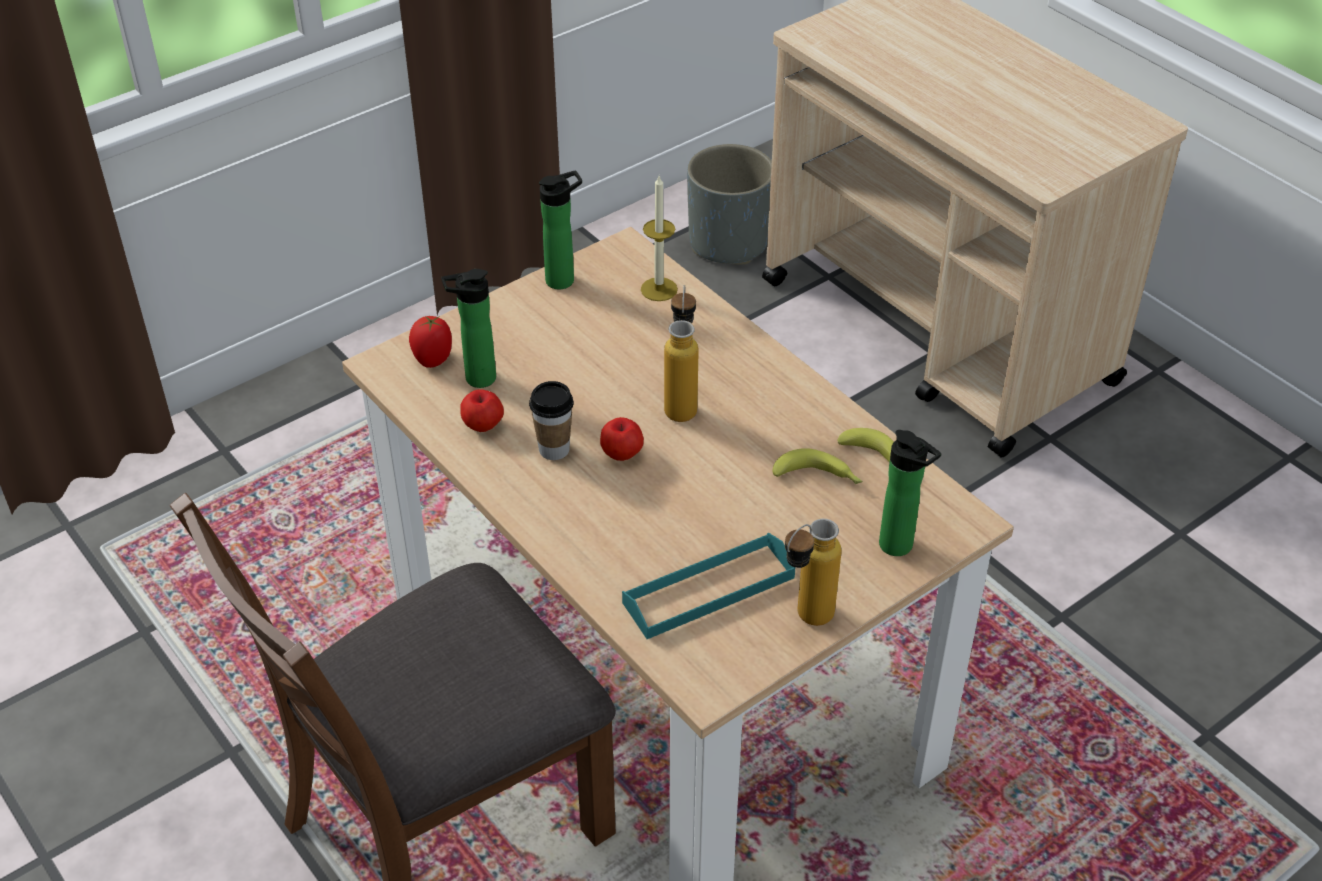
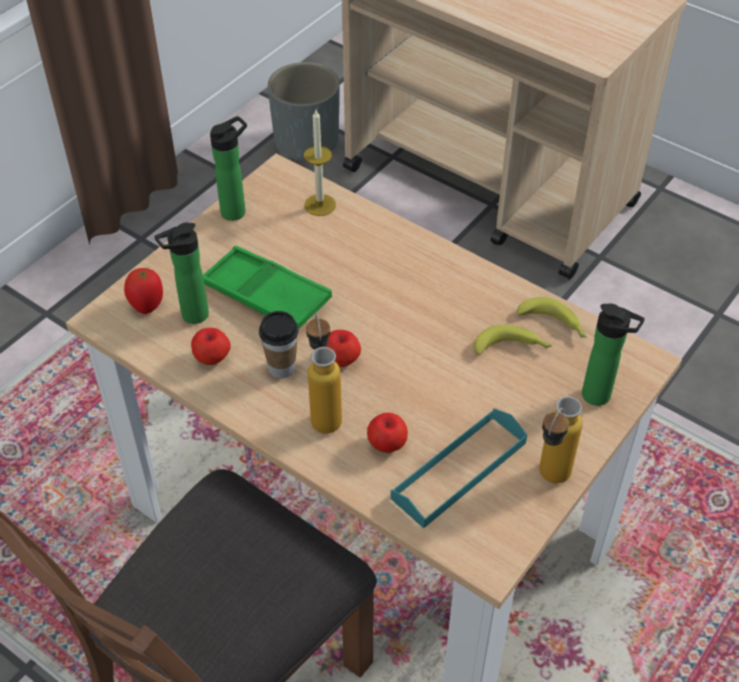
camera: 15 degrees left, 5 degrees up
(564, 372) = (266, 295): none -> green tray
(639, 548) = (387, 444): none -> apple
(681, 402) = (375, 303): bottle -> bottle (324, 412)

